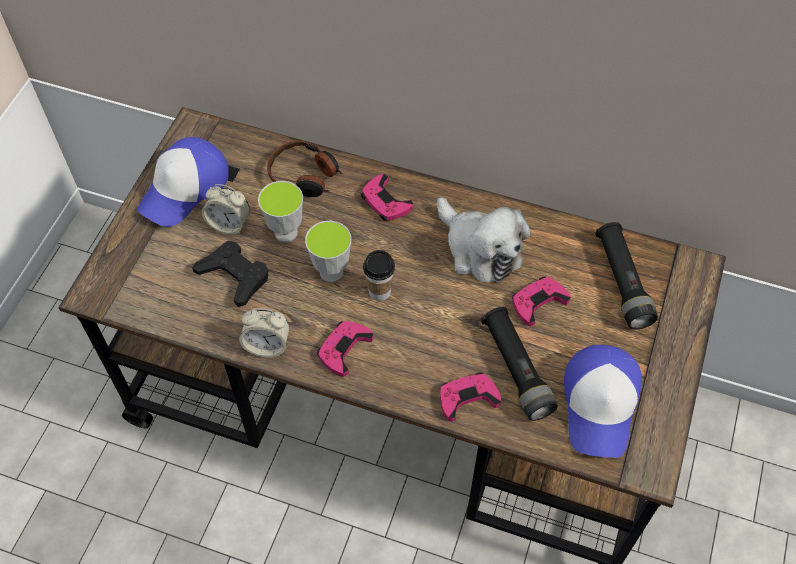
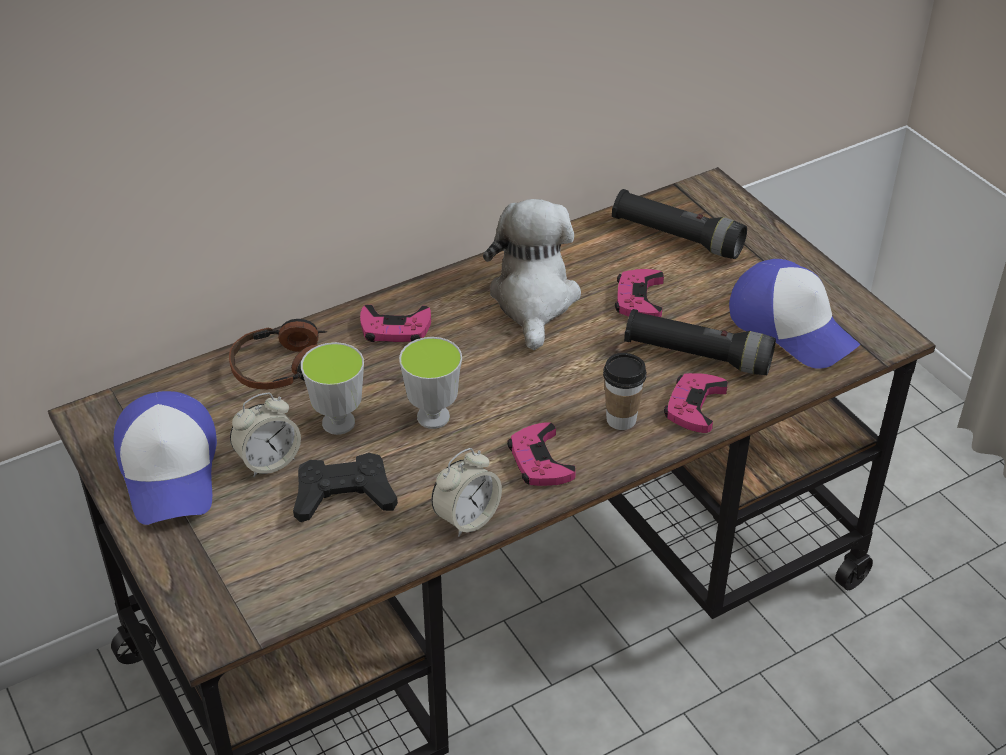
camera: 50 degrees left, 15 degrees down
(379, 291) = (500, 396): cup -> cup (621, 419)
(480, 249) = (533, 300): plush toy -> plush toy turned 90 degrees counterclockwise

